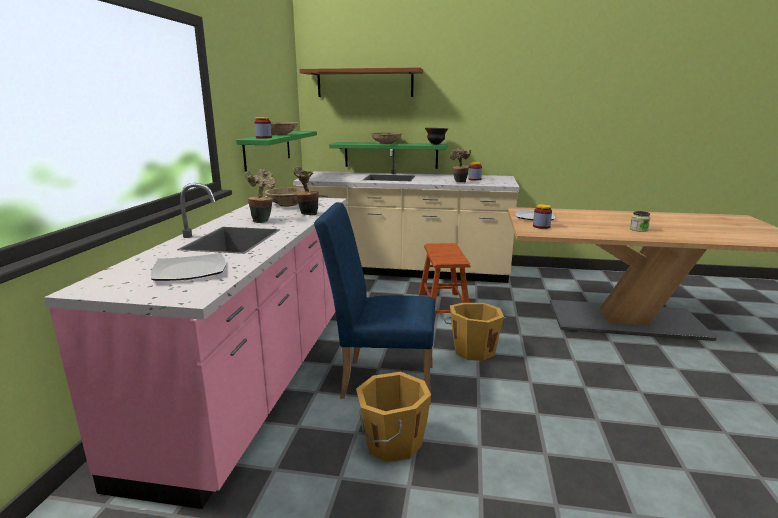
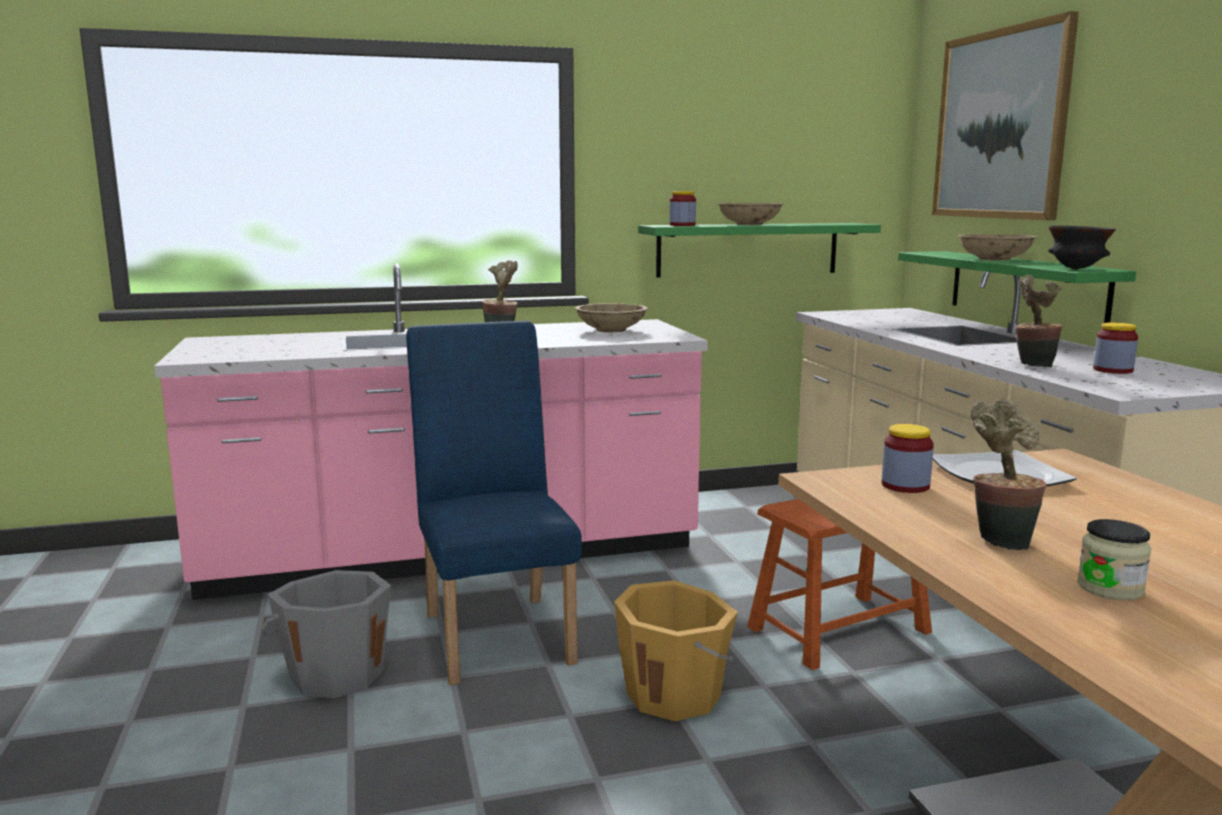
camera: 65 degrees right, 5 degrees down
(190, 271) = (268, 348): plate -> none
(307, 214) = (562, 341): potted plant -> potted plant (1000, 540)
(365, 83) = (1000, 125): brown shelf -> picture
(391, 442) = (336, 674): orange bucket -> grey bucket

